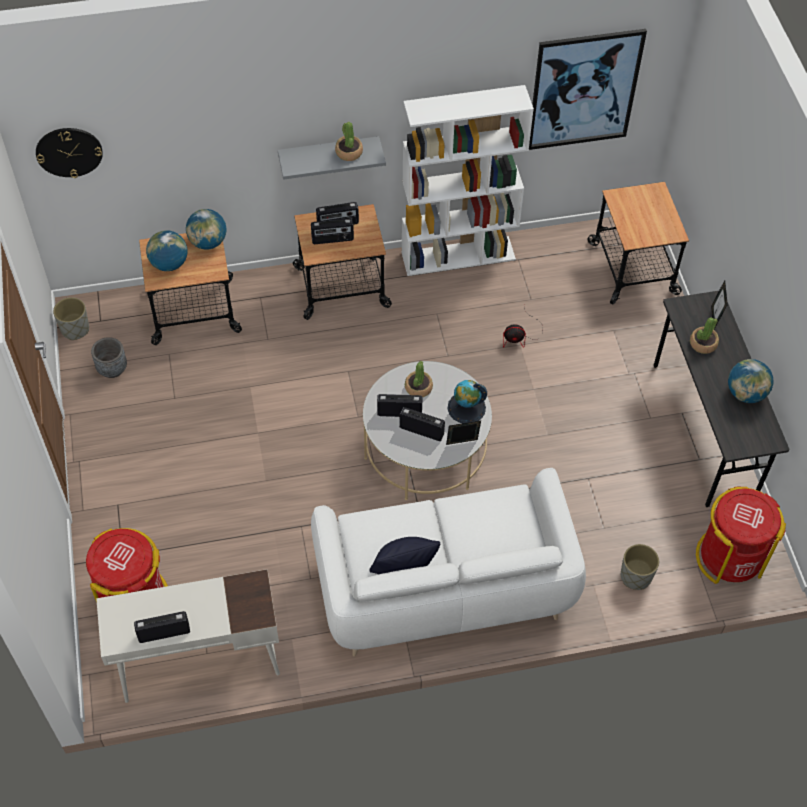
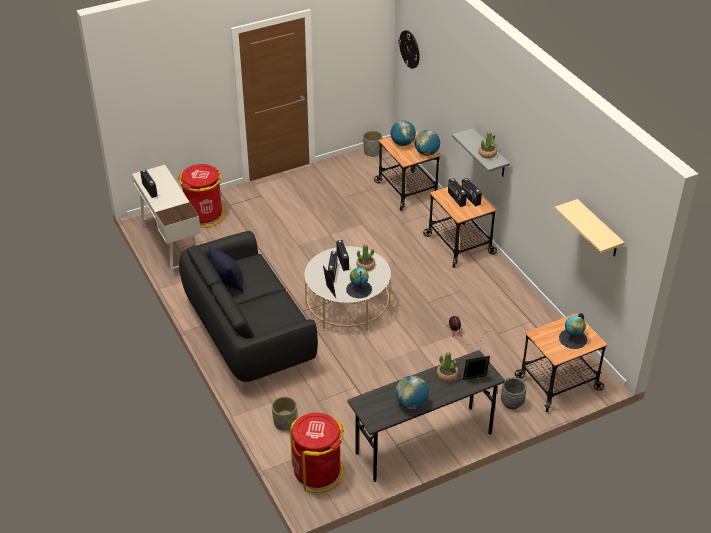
camera: 75 degrees right, 15 degrees down
(112, 369) = (351, 171): grey planter -> grey planter (512, 403)
(445, 586) = (249, 333): white sofa -> black sofa
(458, 255) = (517, 291): white bookcase -> none
(584, 90) = (598, 229): picture -> beige shelf
(648, 209) = (573, 339): none -> globe

